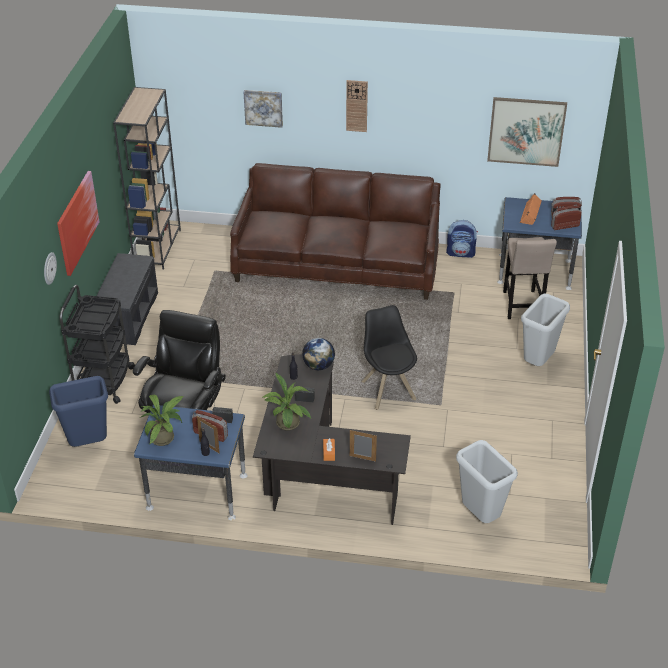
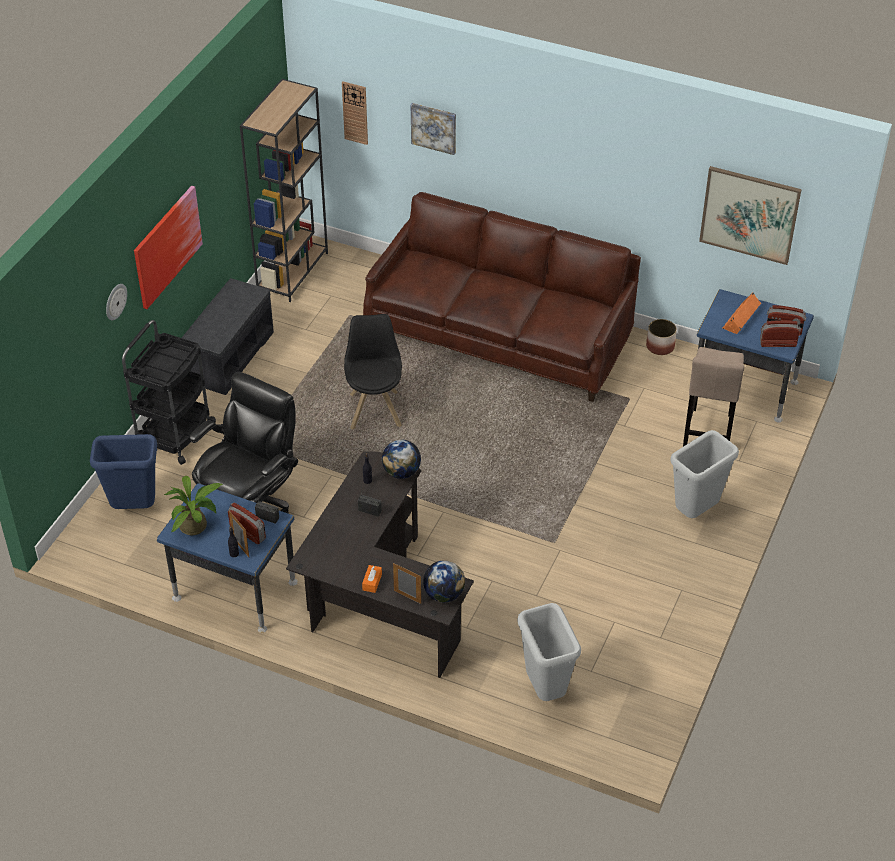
camera: 15 degrees right, 5 degrees up
(288, 425) = (339, 539): potted plant -> none
(356, 106) = (544, 146): wall clock -> wall clock (355, 112)
(388, 390) = (498, 511): black chair -> black chair (375, 410)
(391, 450) = (444, 594): none -> globe
(461, 253) = (660, 346): backpack -> planter

